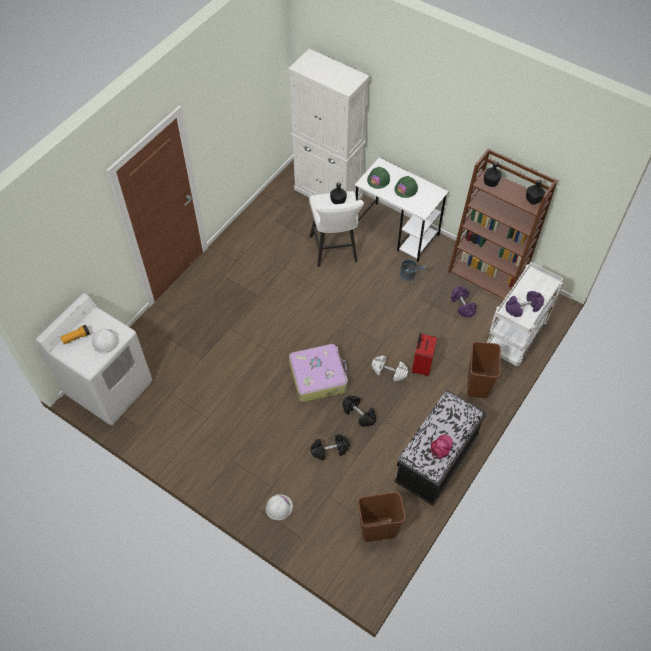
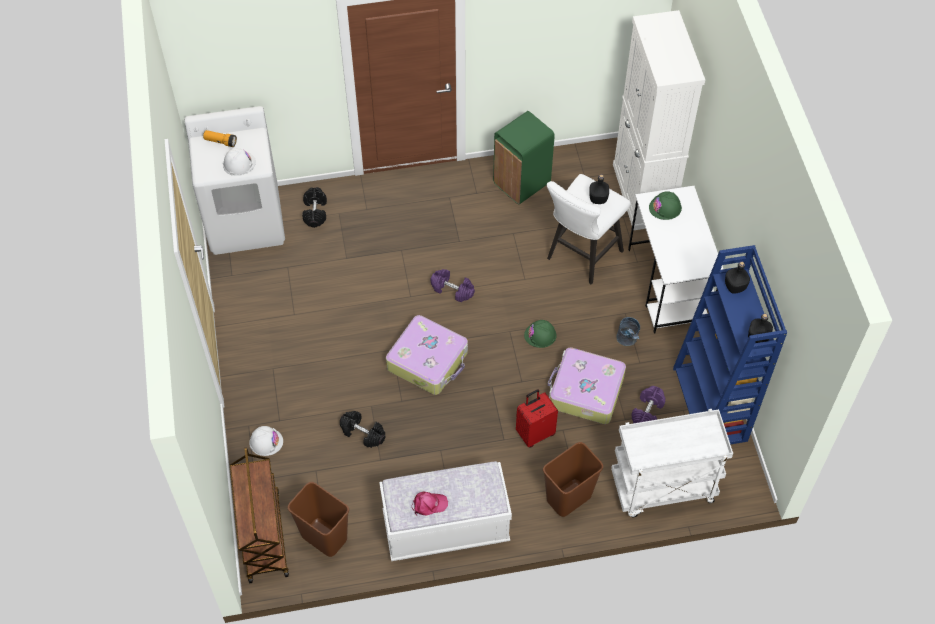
camera: 45 degrees right, 0 degrees up
(256, 236) = (522, 183): none -> green trash can
(342, 563) = (263, 535): none -> brown cart
(359, 414) = (425, 425): black dumbbell -> black dumbbell (315, 212)
(389, 372) = (498, 412): white dumbbell -> none
(406, 189) = (682, 238): green hard hat -> green hard hat (540, 335)
(420, 321) = (585, 391): none -> suitcase
(436, 460) = (446, 528): black bench -> white bench
(487, 275) = (711, 405): brown bookcase -> blue bookcase
(523, 307) = (656, 447): purple dumbbell -> purple dumbbell (452, 290)

